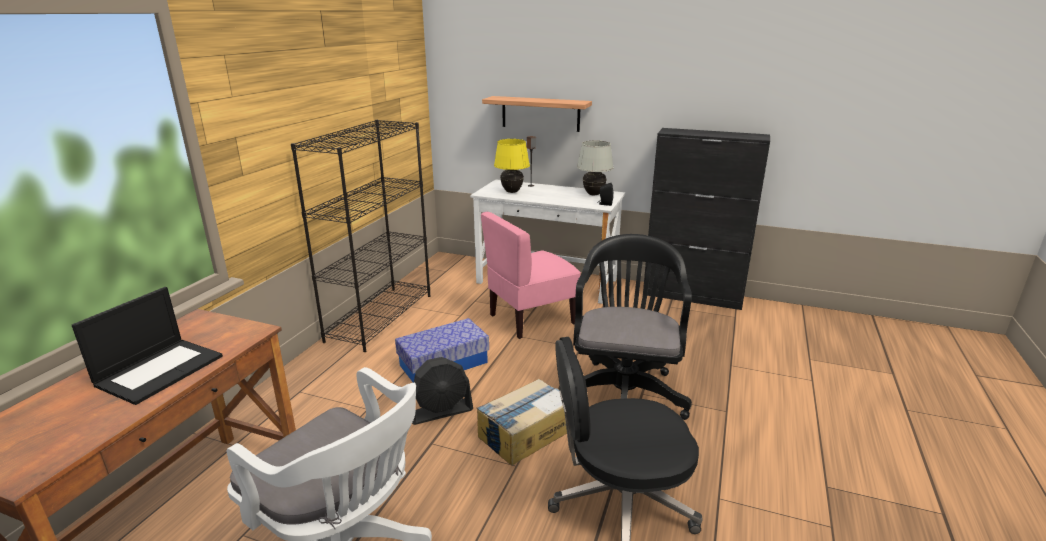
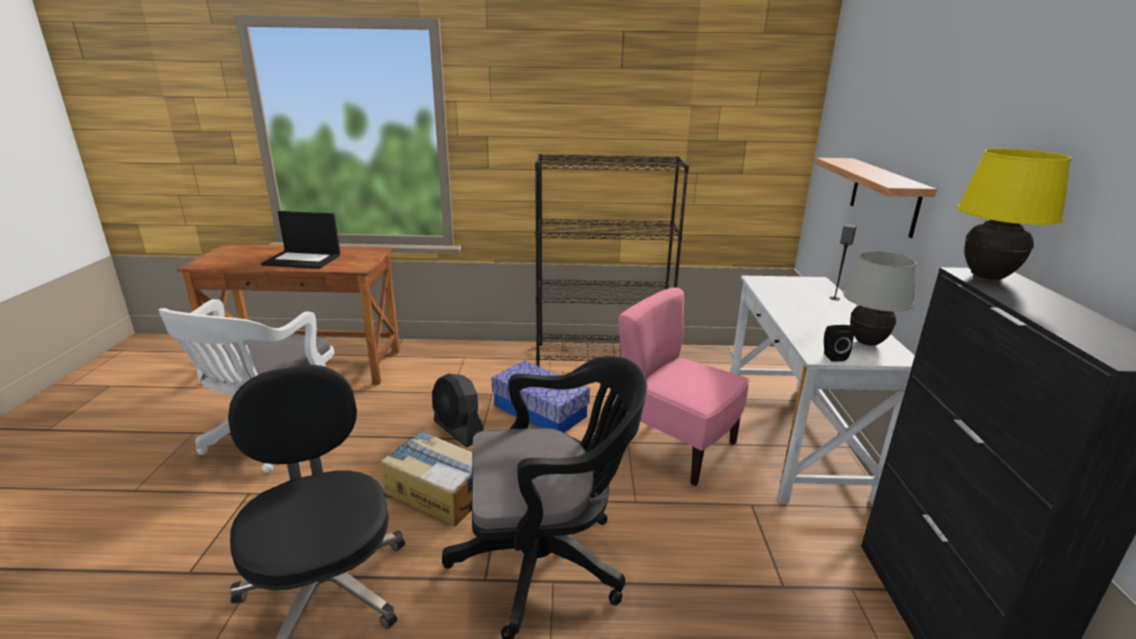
camera: 70 degrees right, 0 degrees up
(511, 192) = (787, 292): yellow table lamp -> yellow table lamp (987, 277)

